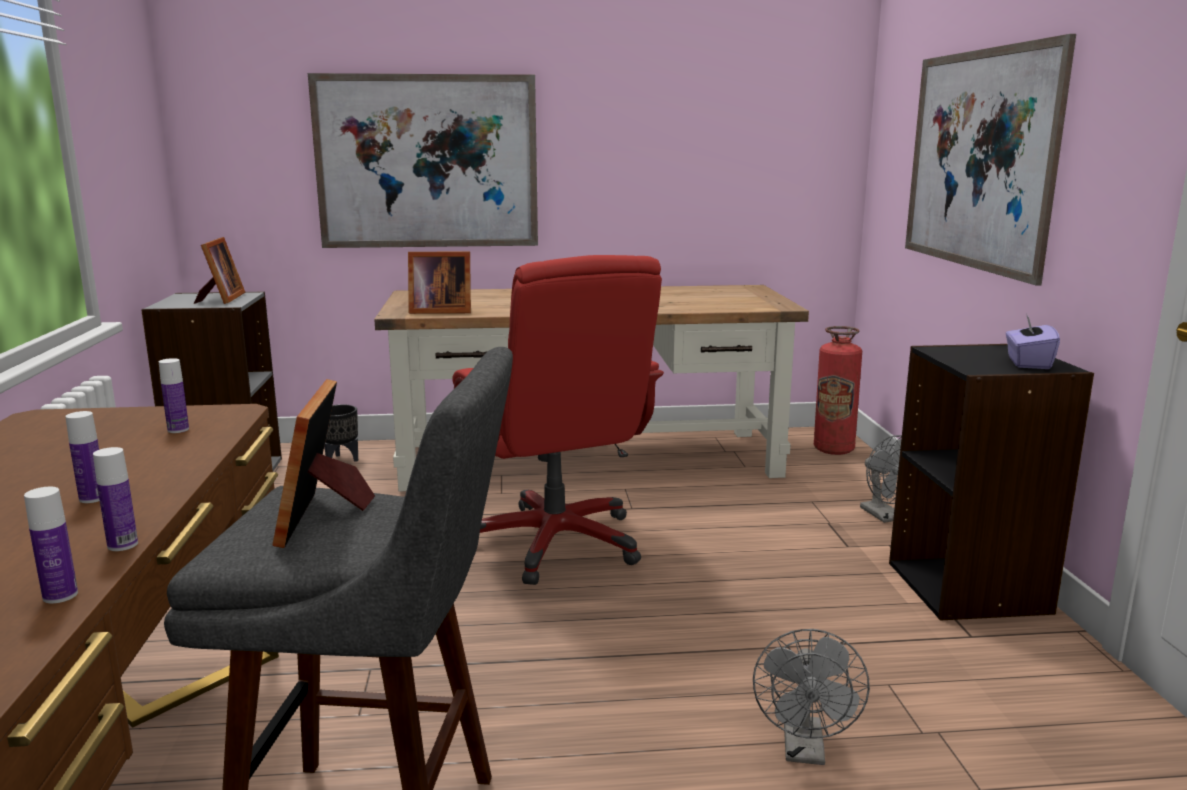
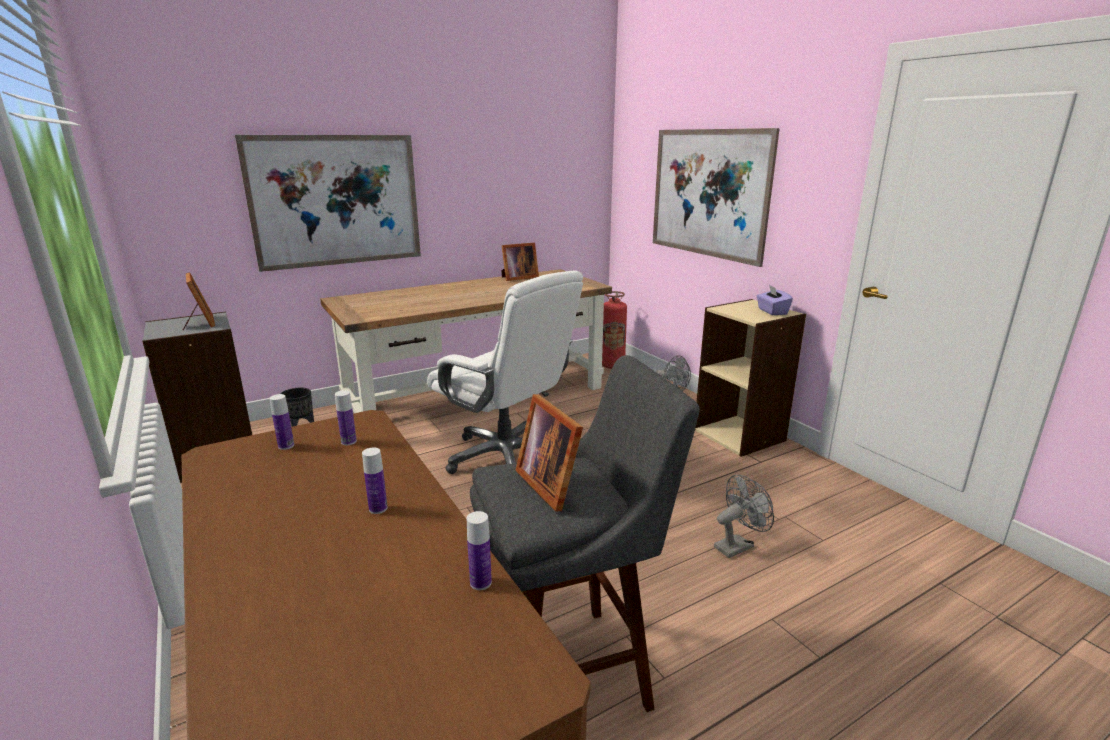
camera: 25 degrees left, 5 degrees up
(122, 545) = (460, 536): bottle -> bottle (286, 446)
(438, 311) = (383, 313): picture frame -> picture frame (518, 278)
(556, 543) = (506, 458): red office chair -> white office chair
(805, 751) = (737, 545): grey fan -> grey fan turned 105 degrees counterclockwise
(969, 587) = (740, 435): black bookcase -> beige bookcase

